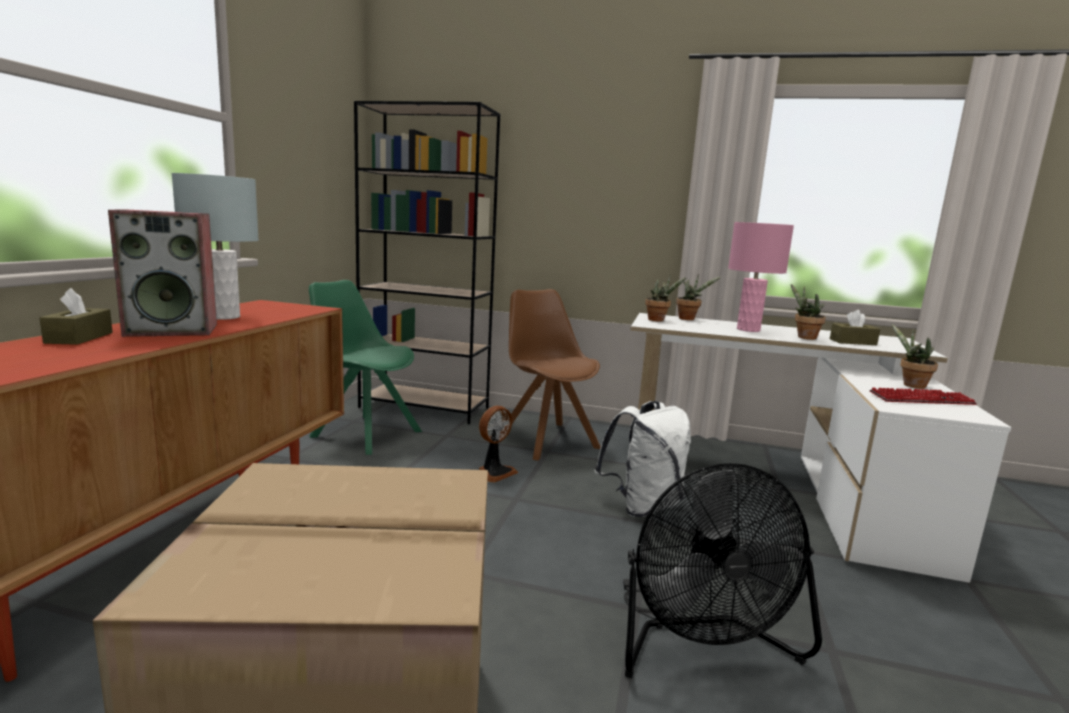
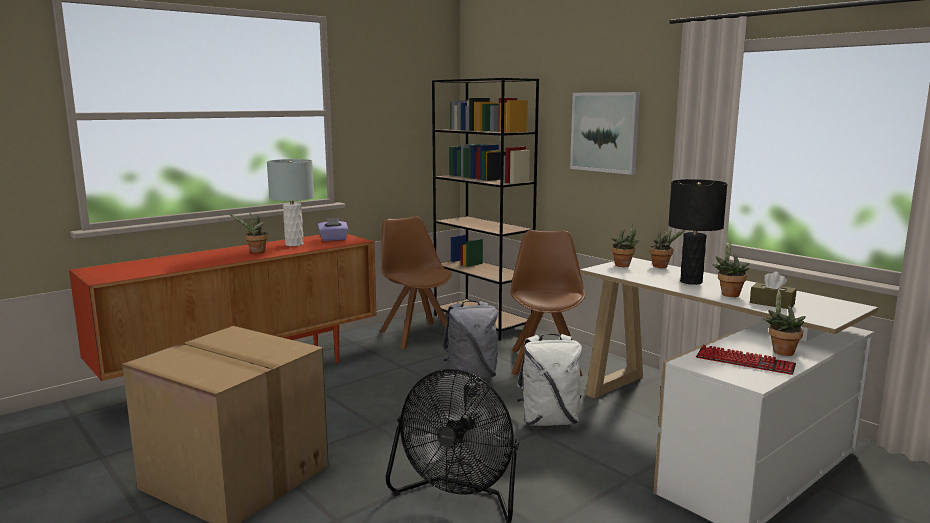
camera: 35 degrees right, 0 degrees up
(79, 338) = (210, 254): brown tissue box -> none
(174, 330) = (255, 252): speaker -> potted plant
(274, 308) = (333, 239): none -> purple tissue box
(364, 433) = (417, 334): green chair -> brown chair
(495, 472) = (471, 376): fan -> grey backpack
(588, 179) = (605, 132): none -> picture
(748, 330) = (691, 282): pink table lamp -> black table lamp

